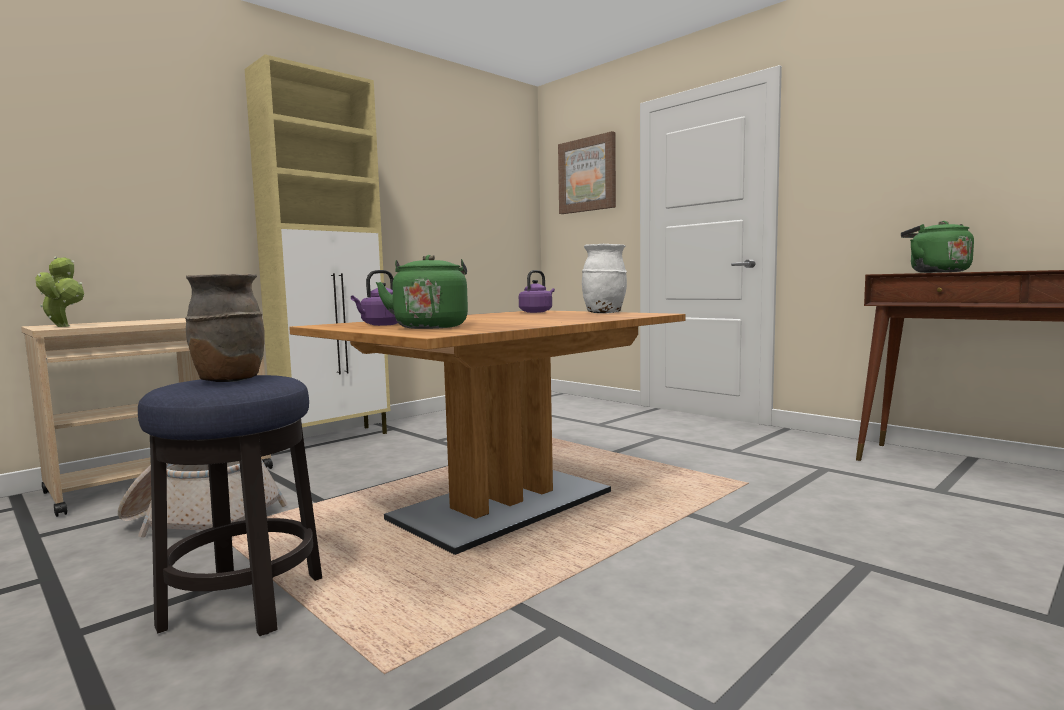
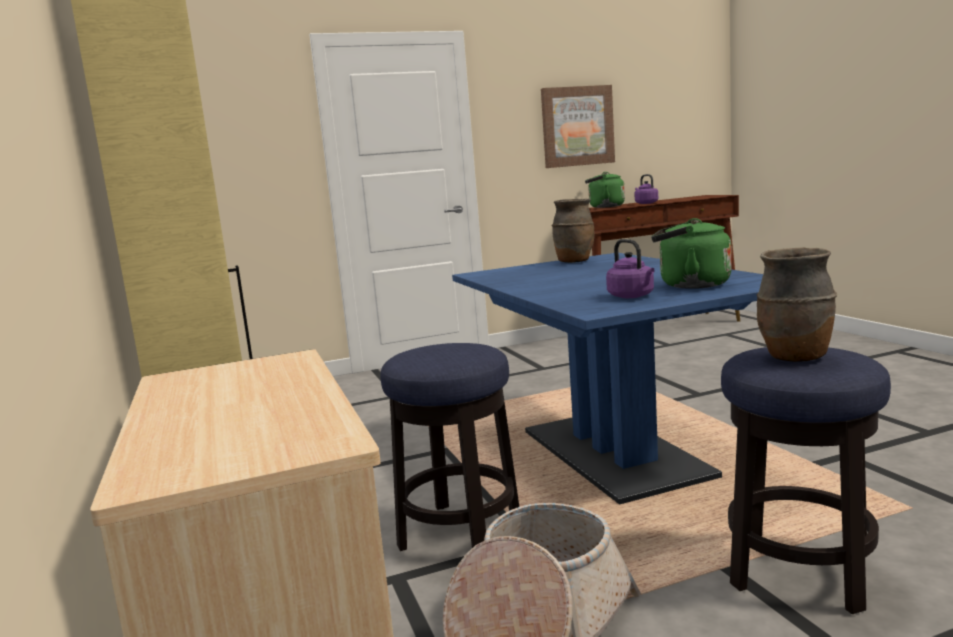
camera: 65 degrees left, 5 degrees up
(63, 326) = (261, 449): potted plant -> none
(337, 482) = (460, 533): none -> stool
(503, 506) = (613, 453): brown dining table -> blue dining table
(537, 312) = (505, 272): purple kettle -> purple kettle (645, 203)
(587, 175) = (236, 109): picture -> picture (577, 126)
(604, 313) = (574, 262): white vase -> brown vase

